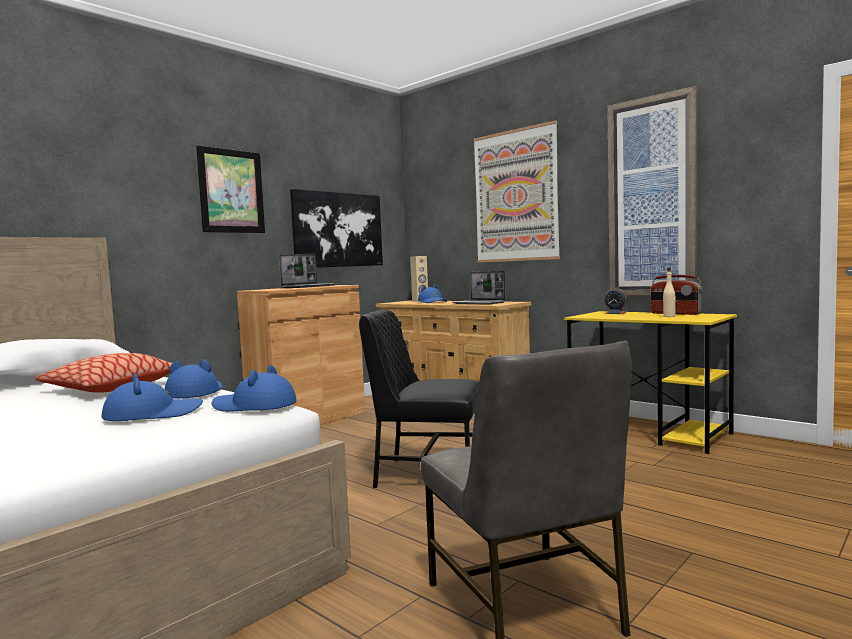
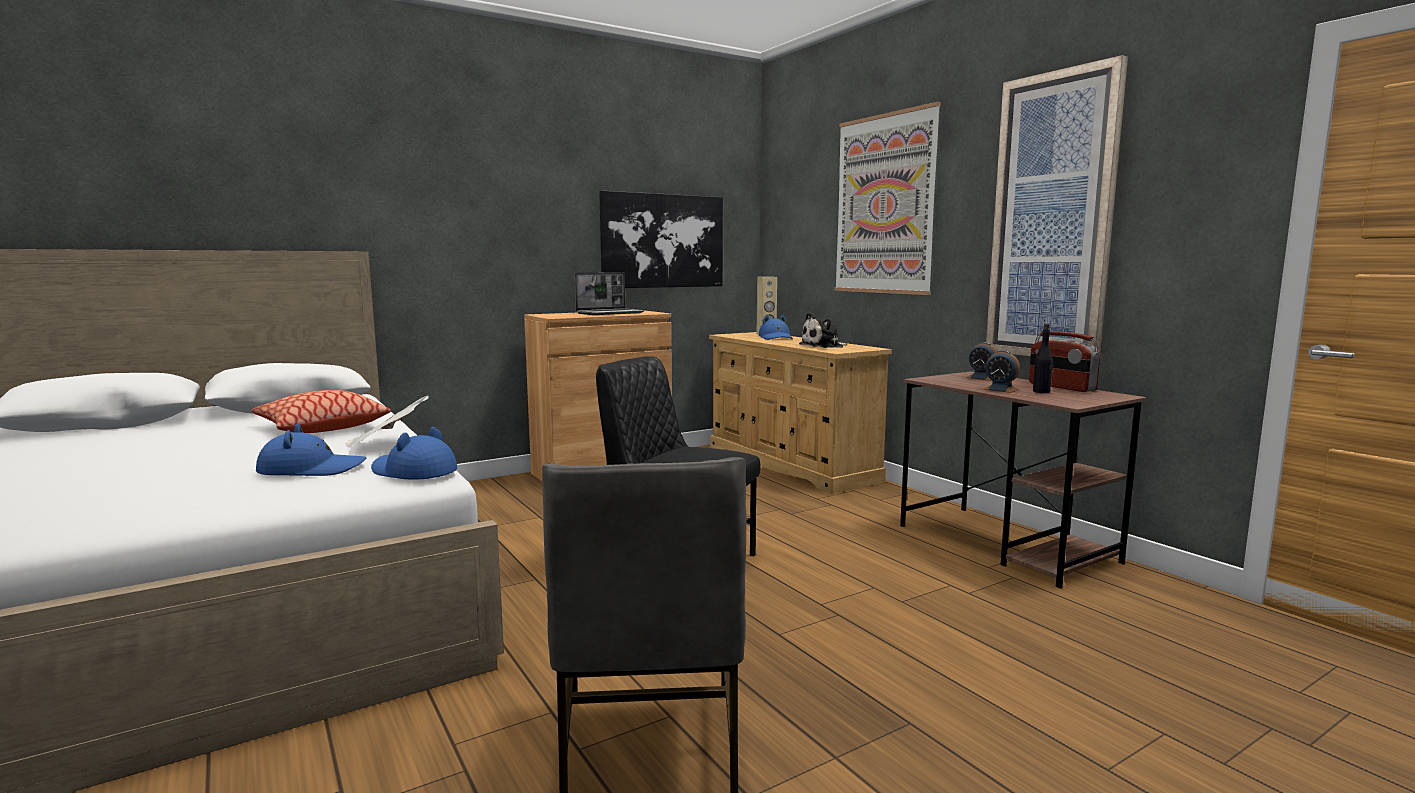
camera: 15 degrees right, 5 degrees up
(195, 393) = (386, 445): blue hat -> newspaper
(231, 191) = (522, 195): picture -> none
(480, 303) = (824, 346): laptop -> plush toy
(641, 317) = (1000, 389): none -> alarm clock
(650, 432) = (1006, 544): yellow desk -> brown desk
(669, 316) = (1041, 392): beige bottle -> black bottle

